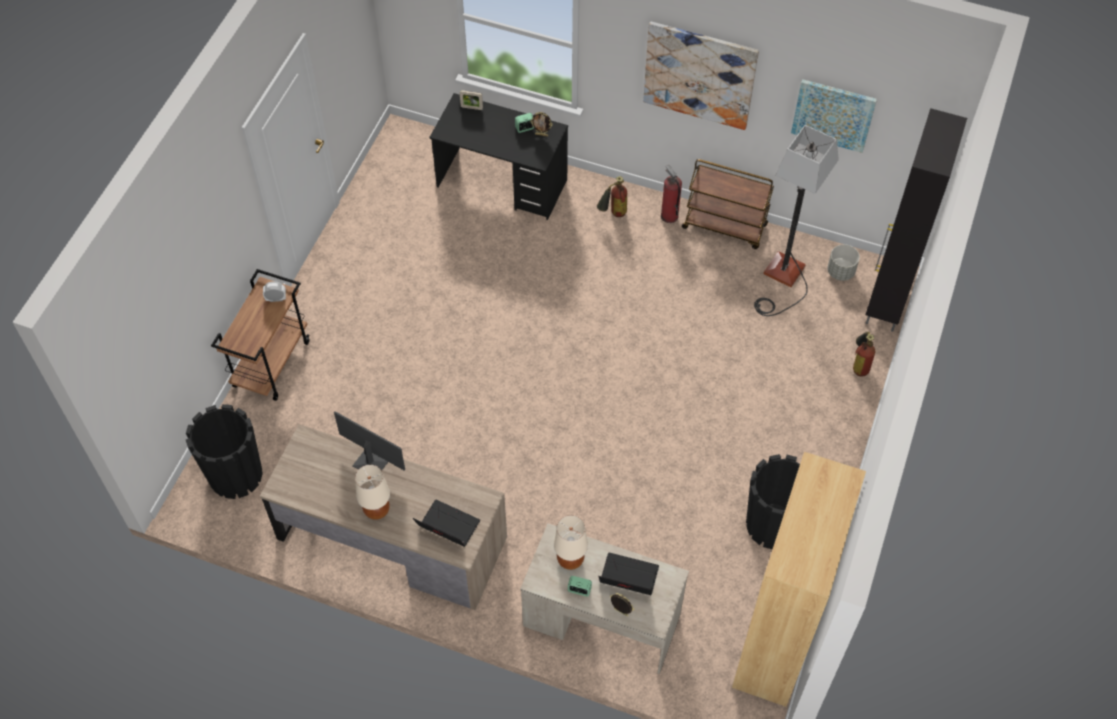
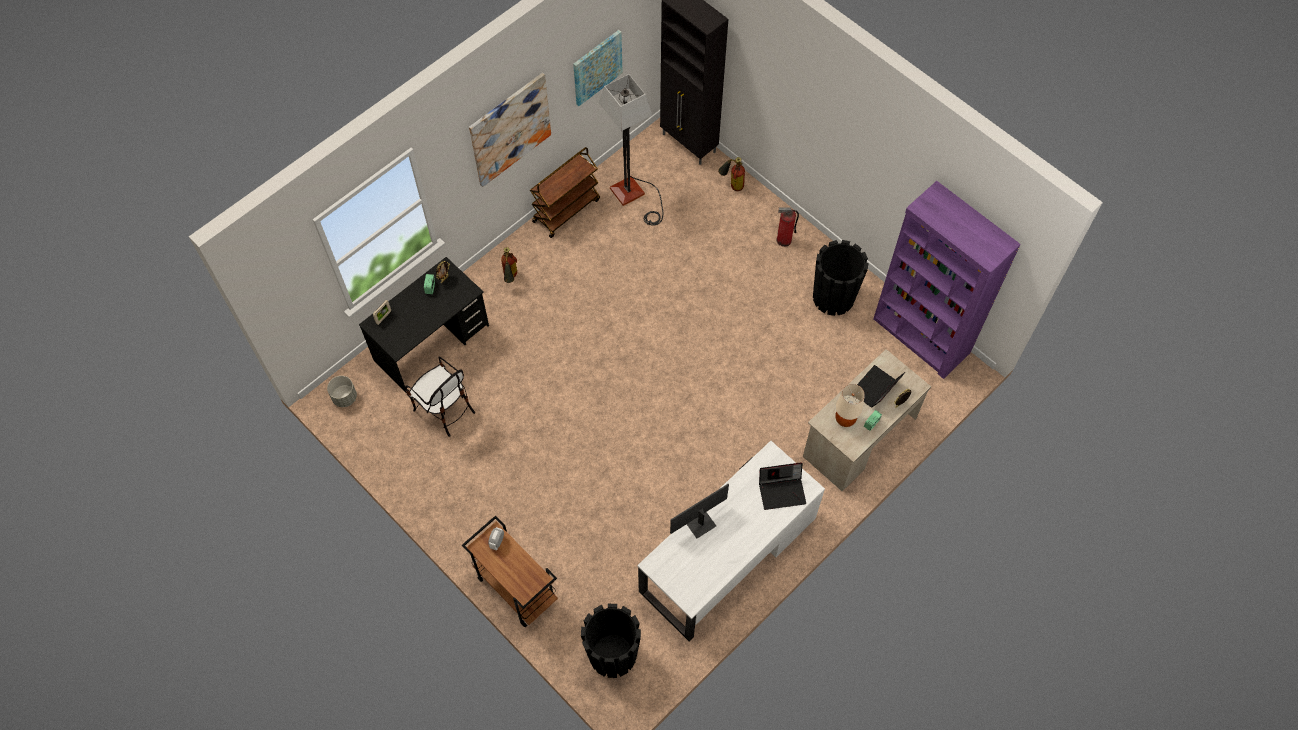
camera: 65 degrees left, 5 degrees up
(377, 510) = (745, 535): beige table lamp -> none
(392, 538) = (728, 555): brown desk -> white desk
(435, 224) = (444, 409): none -> chair
(446, 527) = (782, 491): laptop -> laptop turned 150 degrees counterclockwise
(669, 216) = (534, 241): fire extinguisher -> fire extinguisher (783, 240)
(776, 641) = (921, 336): brown bookcase -> purple bookcase
(840, 271) = (648, 158): grey planter -> grey planter (344, 397)

